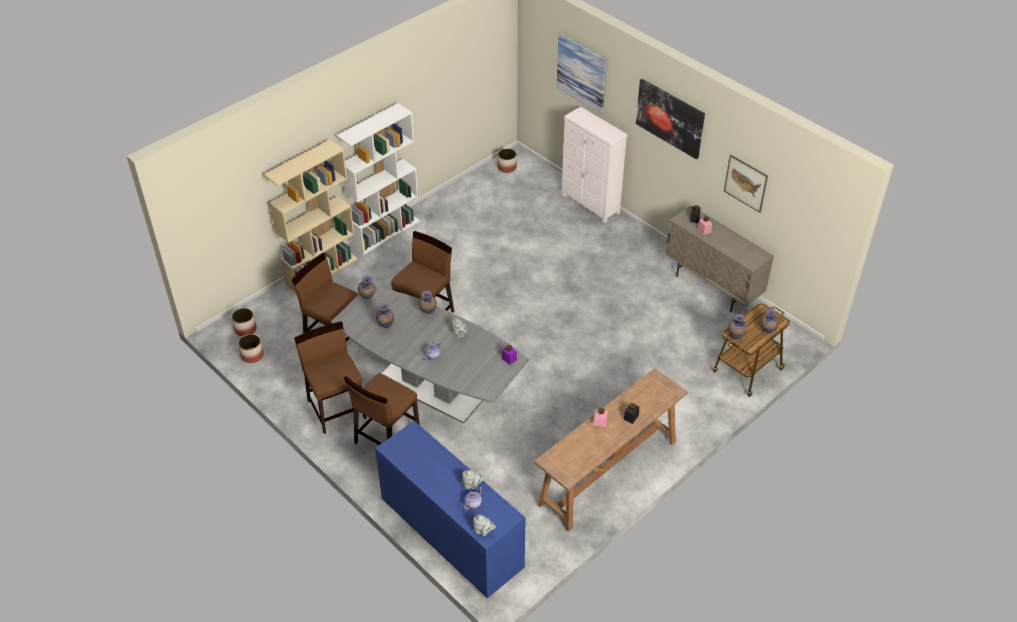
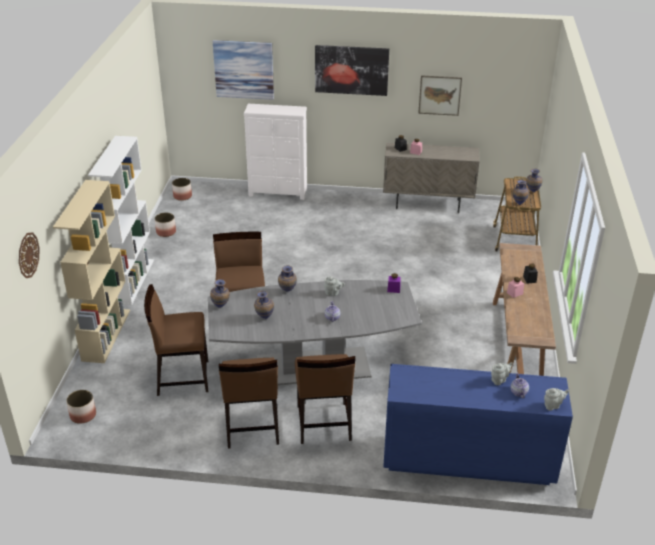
camera: 40 degrees left, 10 degrees down
(225, 191) = (28, 255): none -> wall clock
(252, 355) = (116, 432): planter -> planter (166, 232)
(337, 408) = (251, 427): brown chair -> brown chair turned 120 degrees counterclockwise

